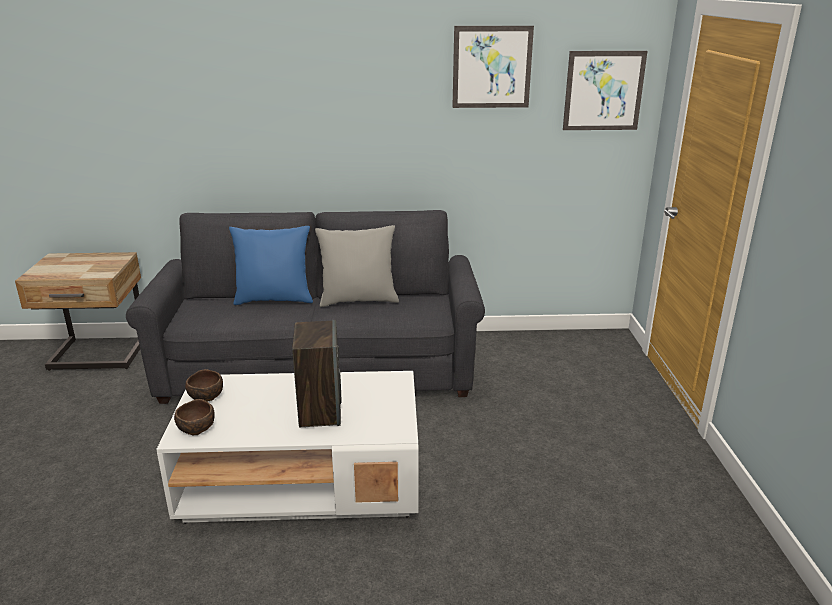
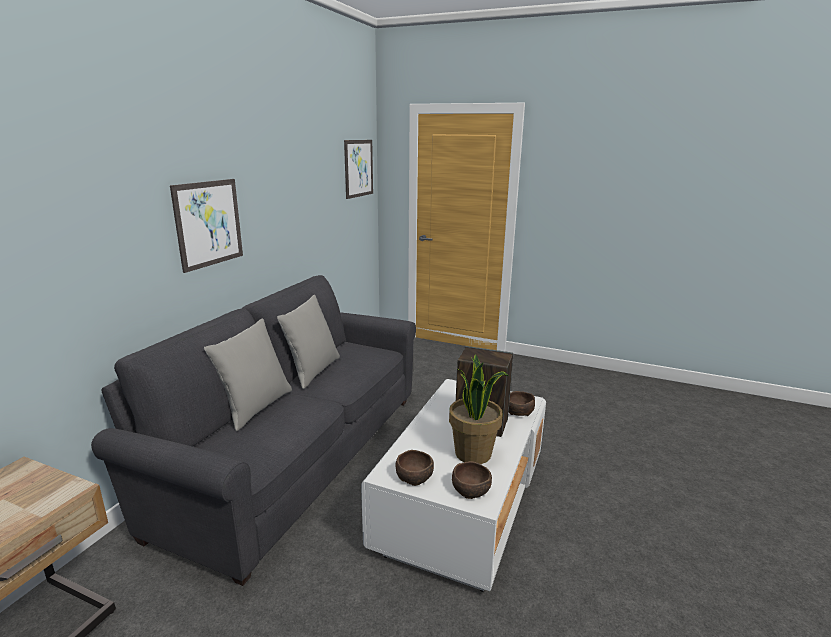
camera: 65 degrees left, 5 degrees down
(258, 418) = (474, 454): none -> potted plant
(274, 299) = (255, 407): blue pillow -> grey pillow
(365, 430) = (518, 412): none -> brown bowl
(492, 67) = (312, 153): picture -> picture (209, 223)

